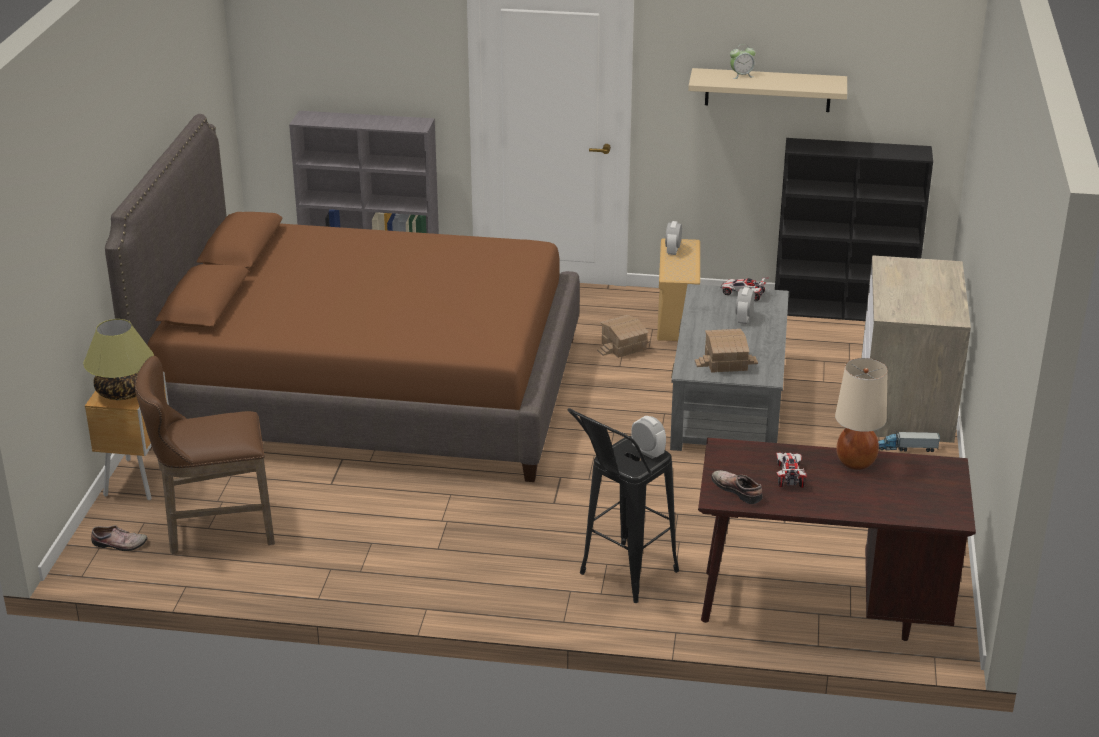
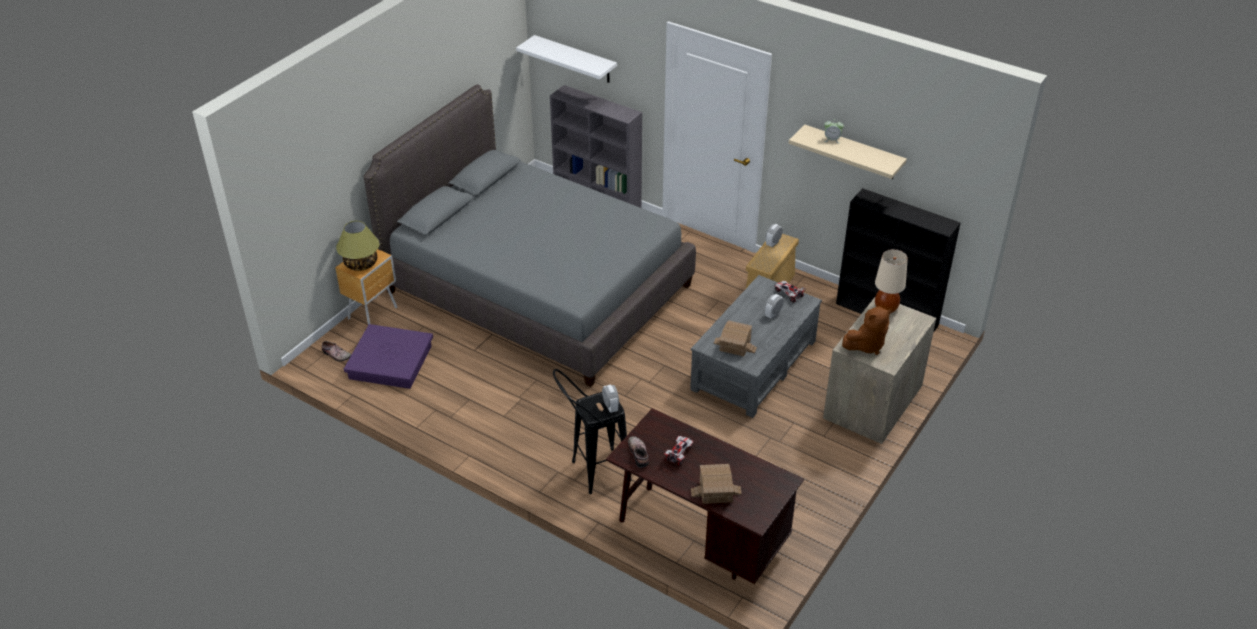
camera: 25 degrees right, 10 degrees up
(214, 530) = (390, 361): brown stool -> purple storage box
(315, 66) = (575, 59): none -> white shelf
(366, 391) = (538, 288): brown bed -> grey bed
(624, 347) = (718, 301): toy house -> toy house (716, 492)
(855, 462) = (728, 457): beige table lamp -> beige table lamp (886, 308)
(907, 448) = (845, 438): toy truck -> none
(909, 306) = (866, 345): none -> brown plush toy

